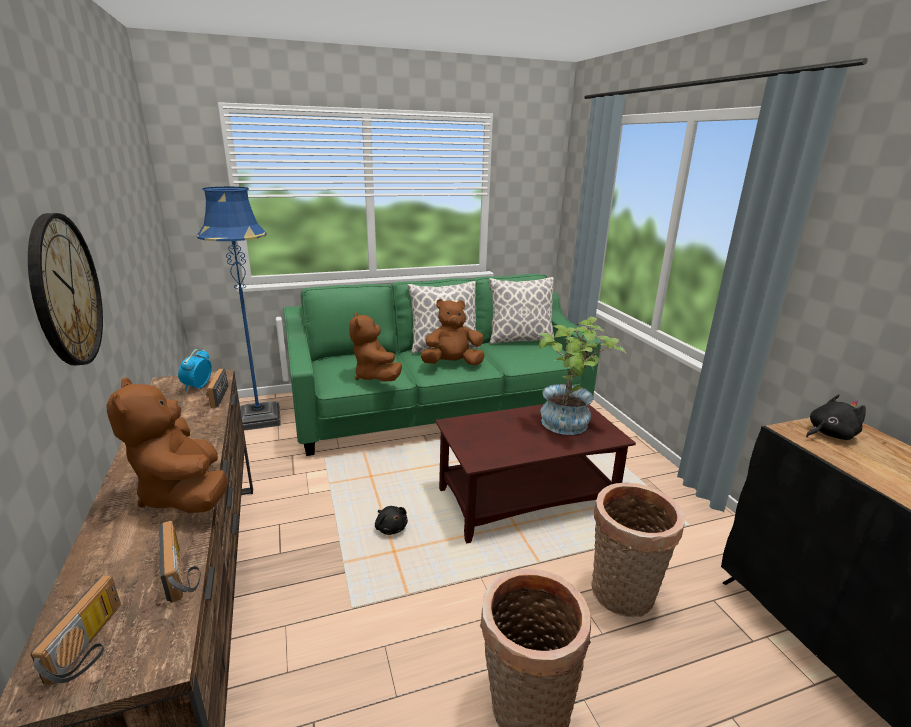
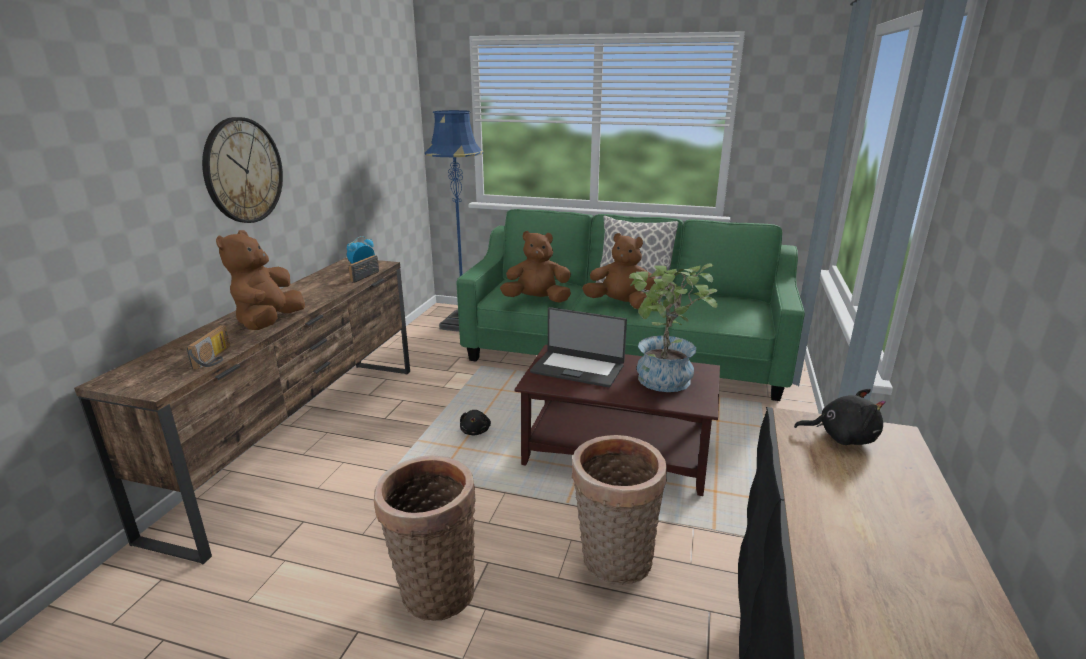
camera: 35 degrees right, 0 degrees up
(91, 645) = (143, 372): radio -> none
(376, 377) = (537, 300): brown plush toy -> brown plush toy turned 75 degrees clockwise
(492, 434) = (578, 368): none -> laptop
(519, 340) = (726, 298): pillow -> none

